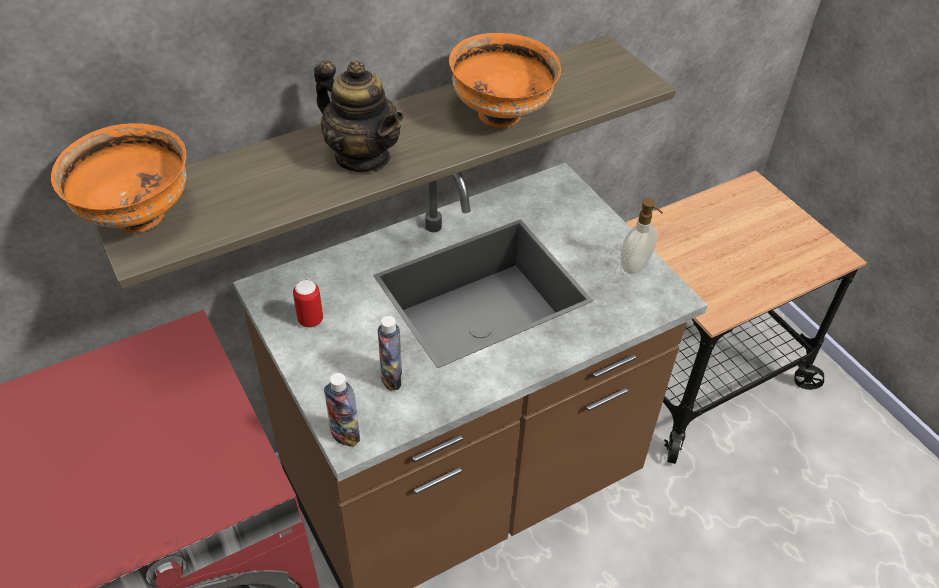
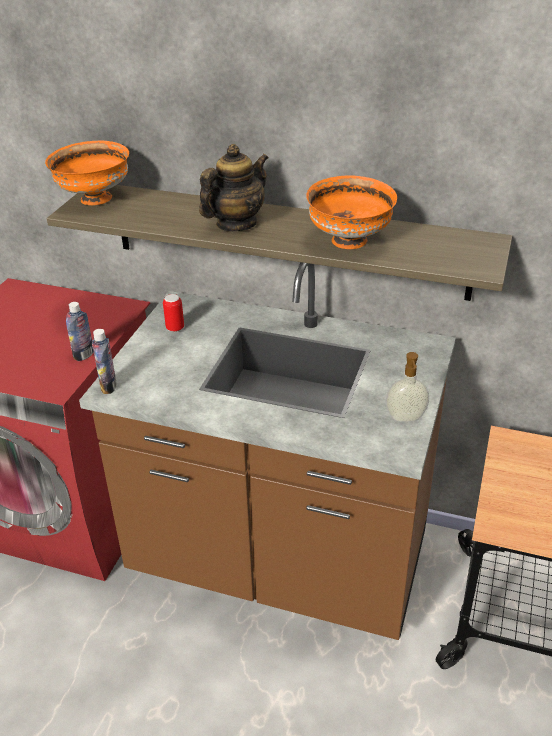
camera: 50 degrees right, 10 degrees down
(363, 156) = (236, 224): teapot -> teapot turned 135 degrees counterclockwise
(391, 378) = (169, 378): bottle -> bottle (84, 355)

